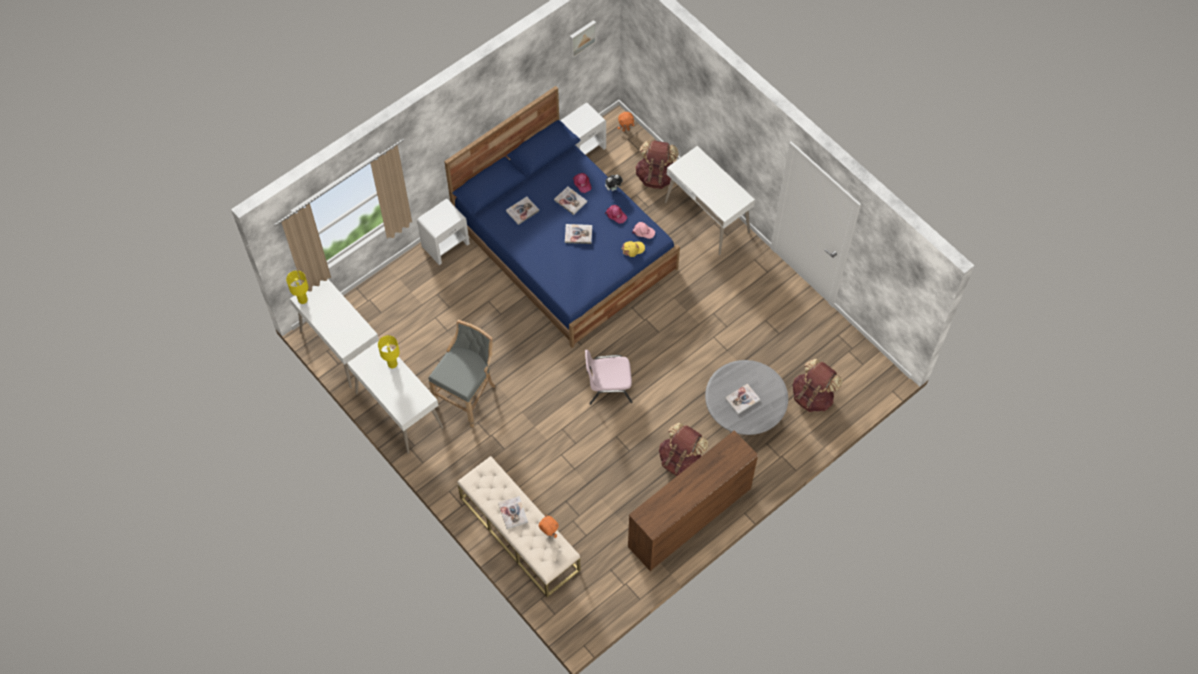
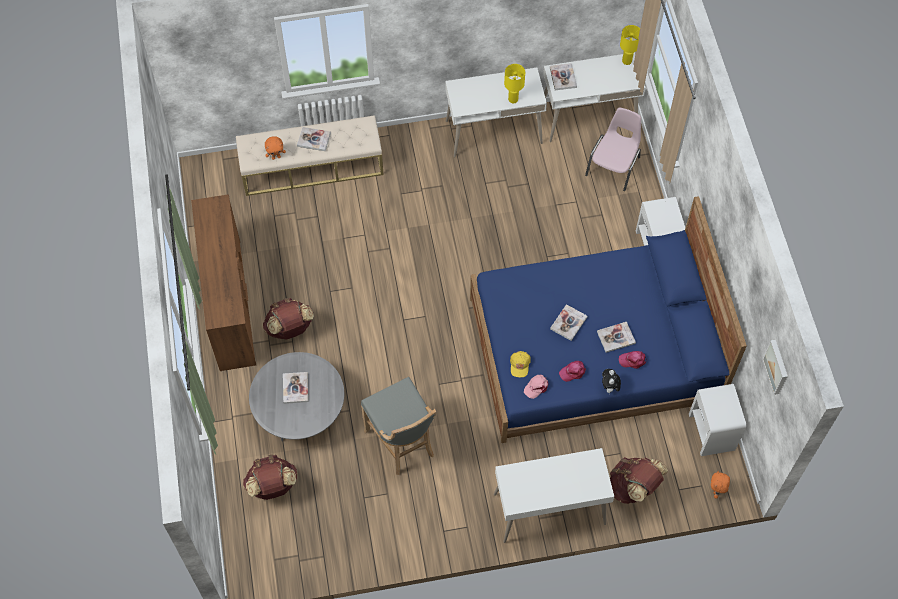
camera: 120 degrees right, 0 degrees up
(468, 395) = (474, 190): grey stool -> grey stool (402, 444)
(522, 211) = (629, 288): book -> book (563, 77)
(608, 386) = (408, 308): pink chair -> pink chair (614, 166)

